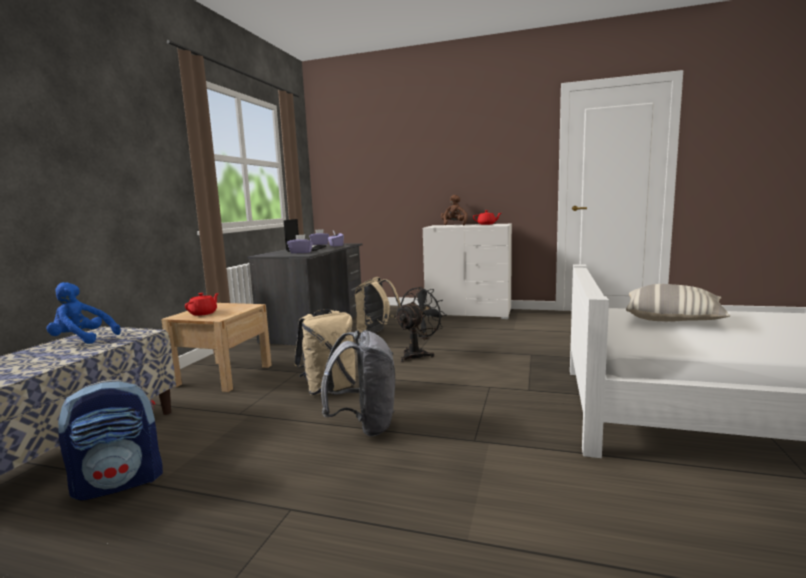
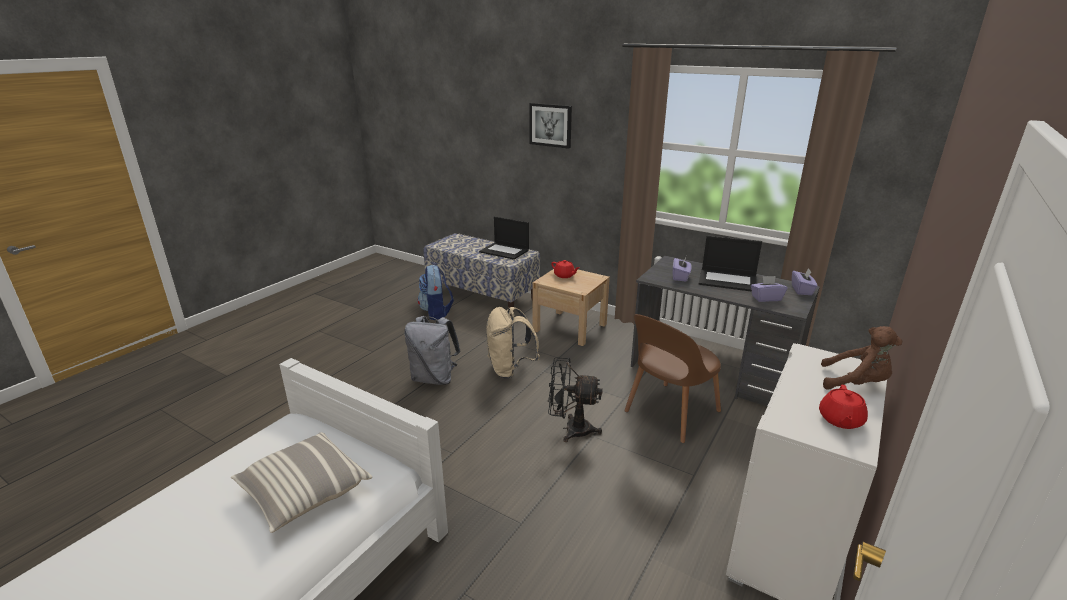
camera: 105 degrees right, 15 degrees up
(76, 126) = (550, 125): none -> picture
(82, 340) = (505, 251): blue plush toy -> laptop
(377, 333) = (670, 413): beige backpack -> brown chair
(418, 354) = (570, 429): black fan -> black fan turned 135 degrees clockwise

